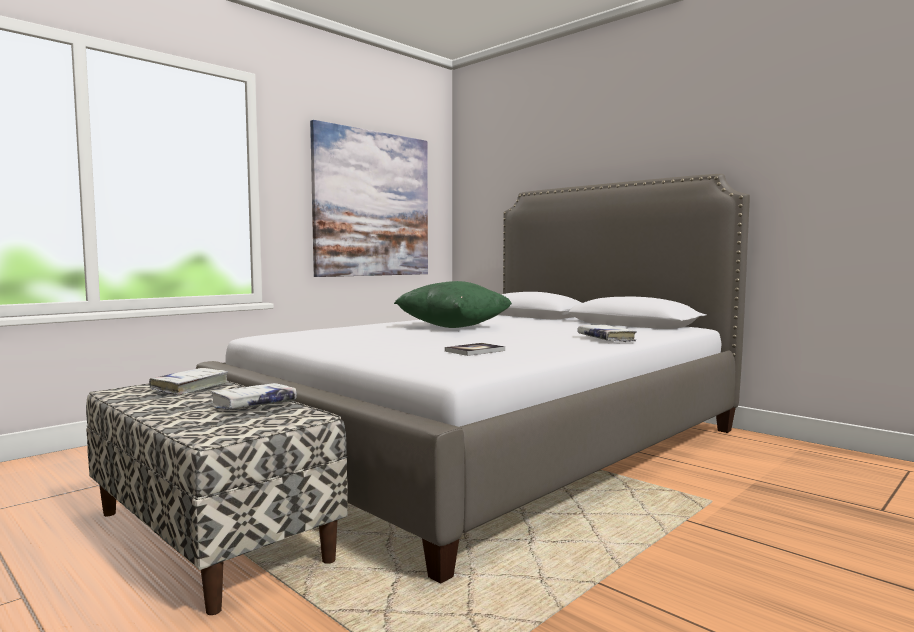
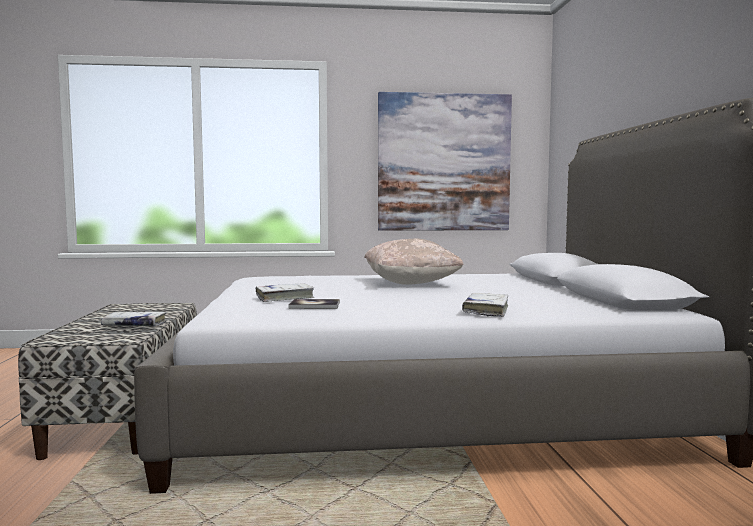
camera: 40 degrees right, 0 degrees up
(190, 387) = (154, 309): white book -> white book (285, 298)
(453, 327) = (411, 283): green pillow -> beige pillow

